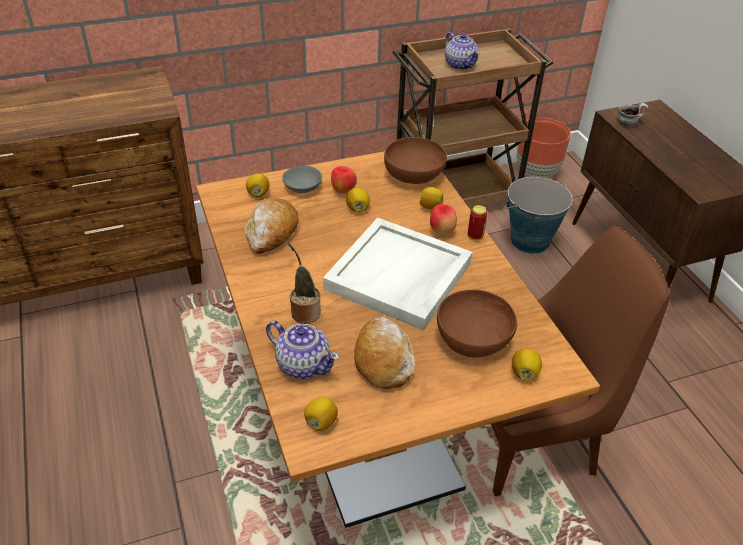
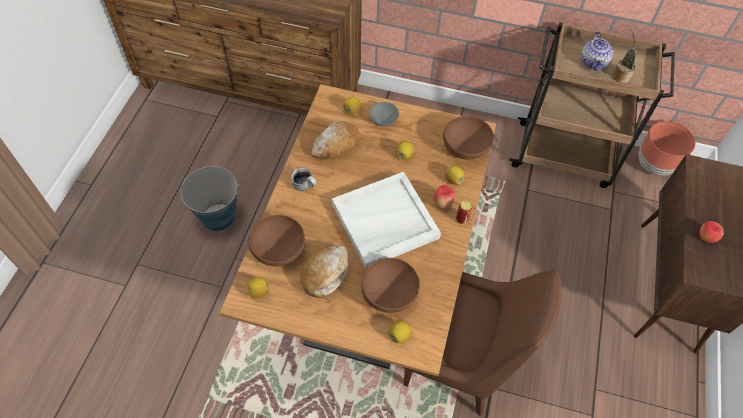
camera: 35 degrees right, 15 degrees up
(303, 364) = (279, 249): teapot -> brown bowl
(304, 312) = (308, 214): potted plant -> potted plant (620, 76)
(343, 191) = (406, 136): apple -> apple (705, 238)
(529, 241) = (591, 222): bucket -> bucket (218, 216)
(629, 123) = (703, 179): mug -> mug (305, 186)

